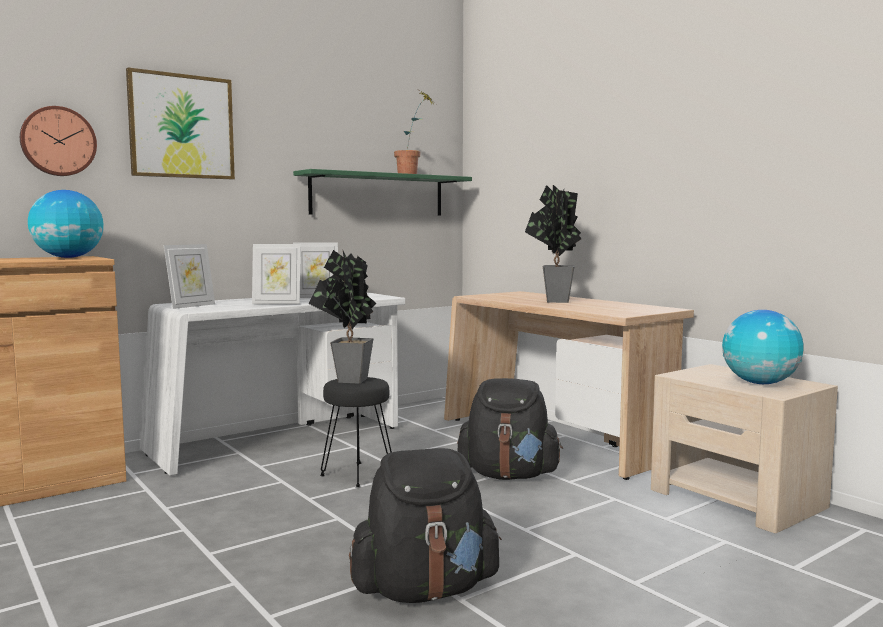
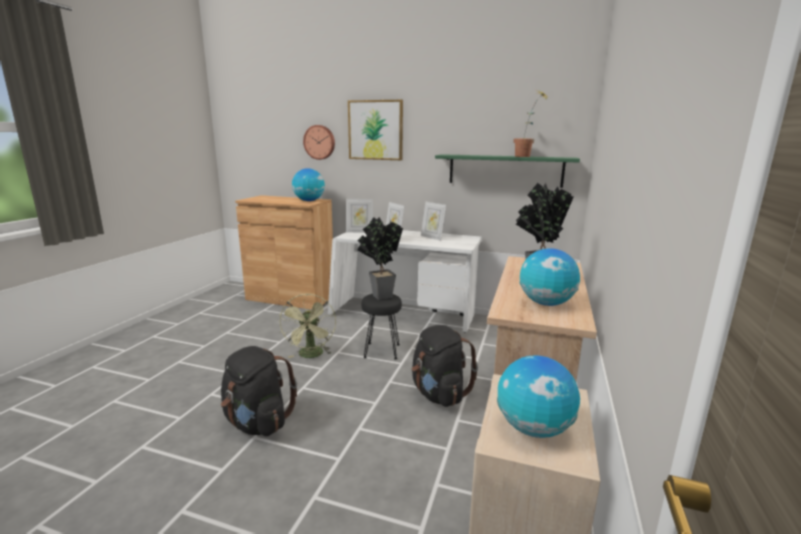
camera: 55 degrees right, 10 degrees up
(284, 516) = (311, 355): none -> green fan
(616, 307) = (546, 303): none -> globe

